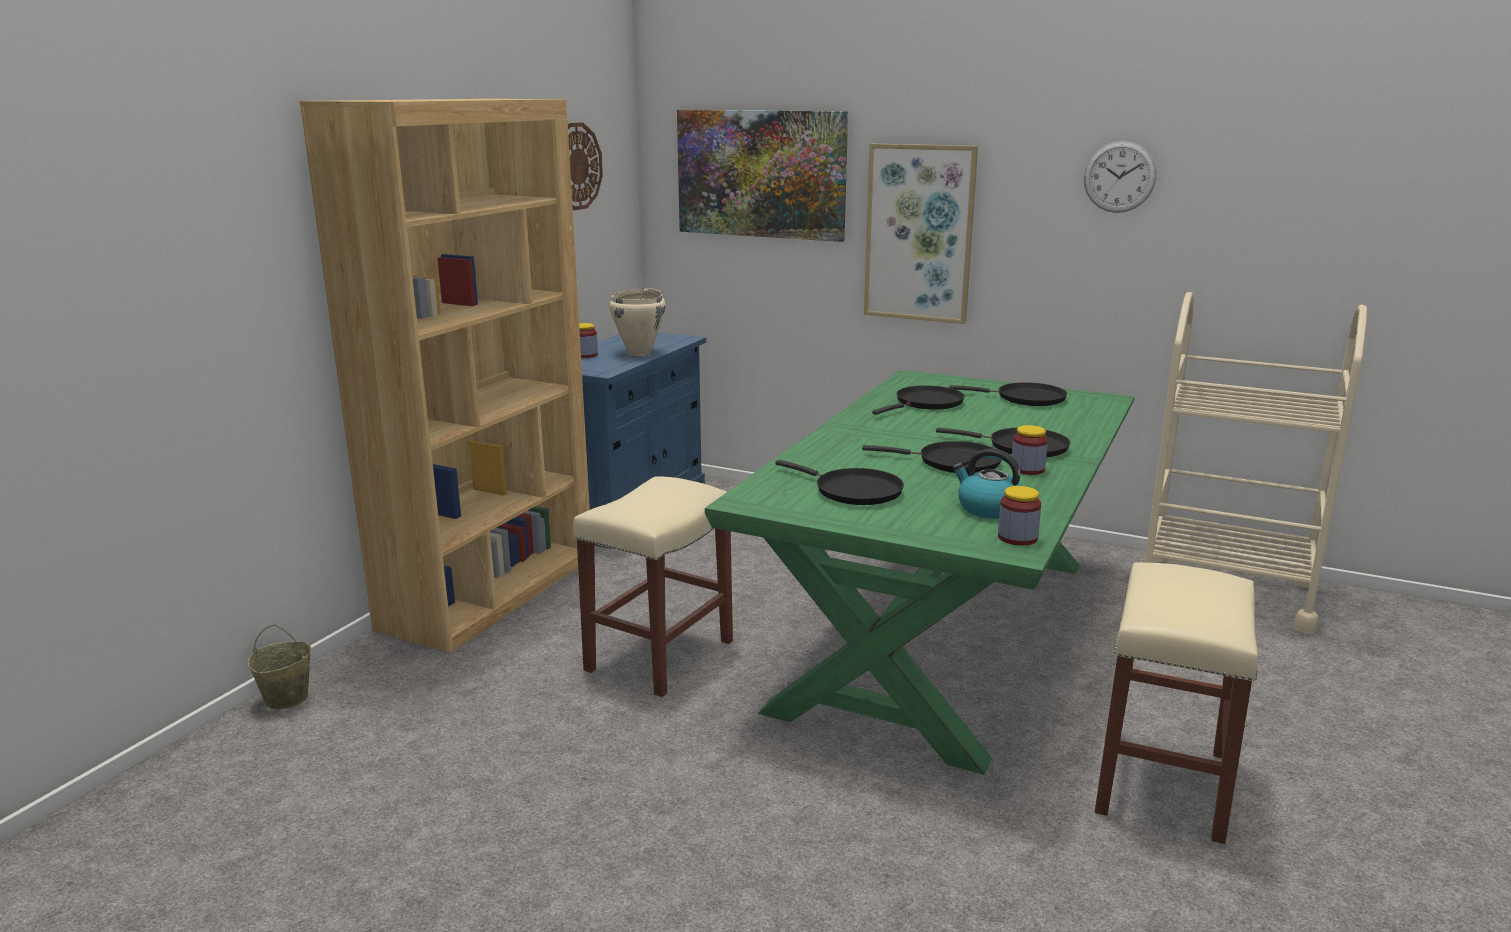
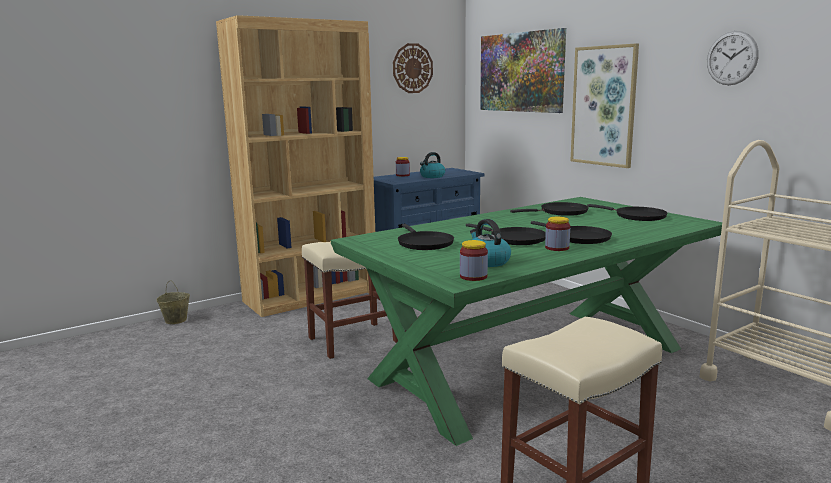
camera: 30 degrees right, 5 degrees down
(640, 353) = (432, 176): beige cooking pot -> kettle

